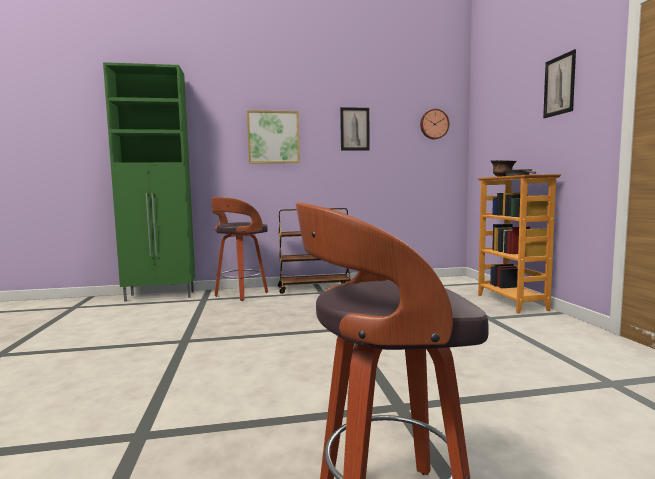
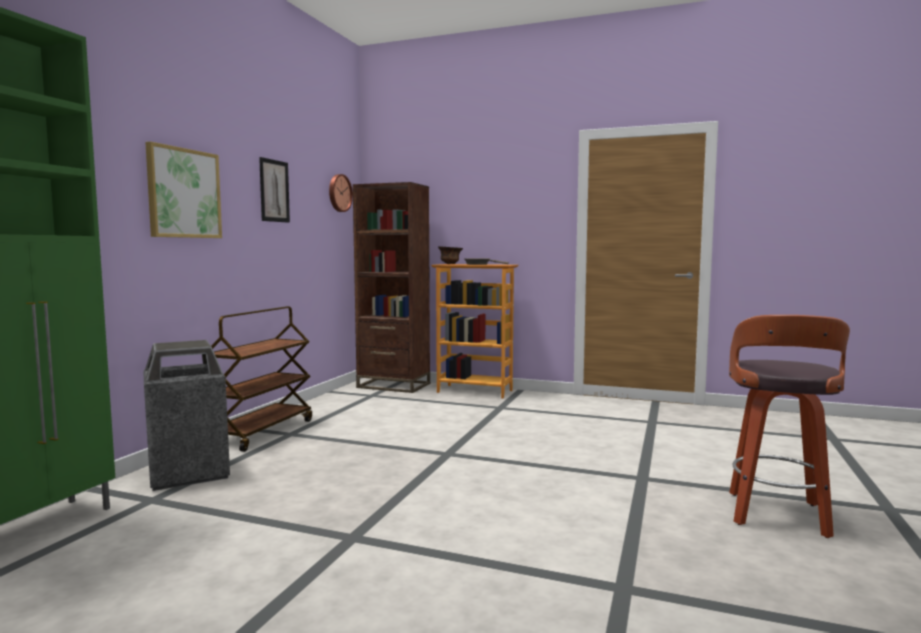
camera: 60 degrees left, 0 degrees up
(240, 295) = (188, 473): stool -> trash can
(464, 284) = (393, 385): none -> brown bookcase
(559, 85) = (507, 183): picture -> none

